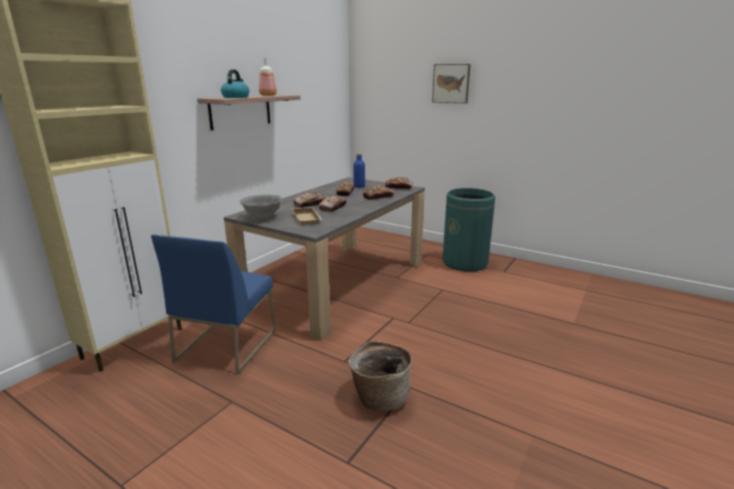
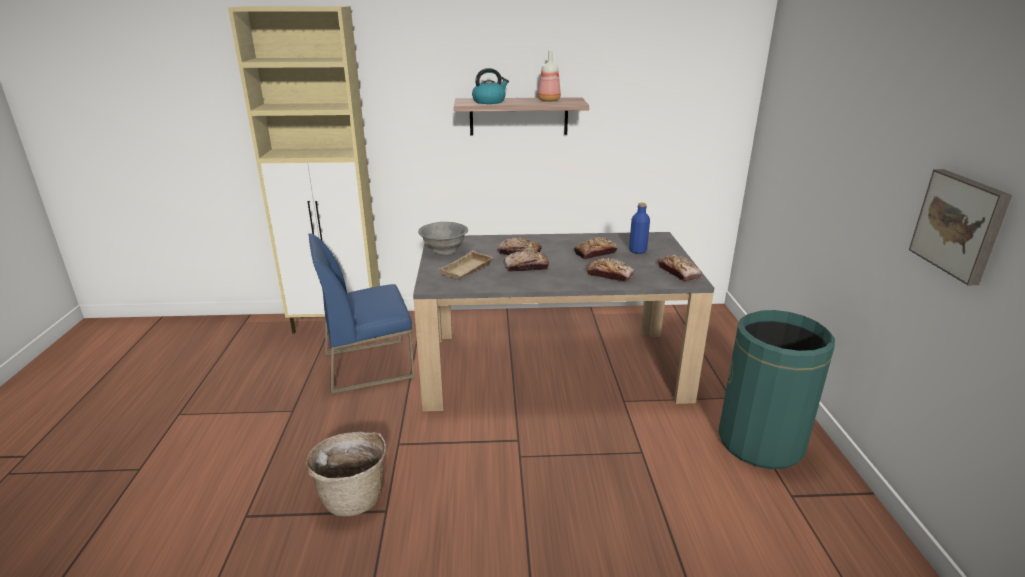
camera: 55 degrees right, 5 degrees up
(451, 83) = (864, 114): picture -> picture (960, 225)

